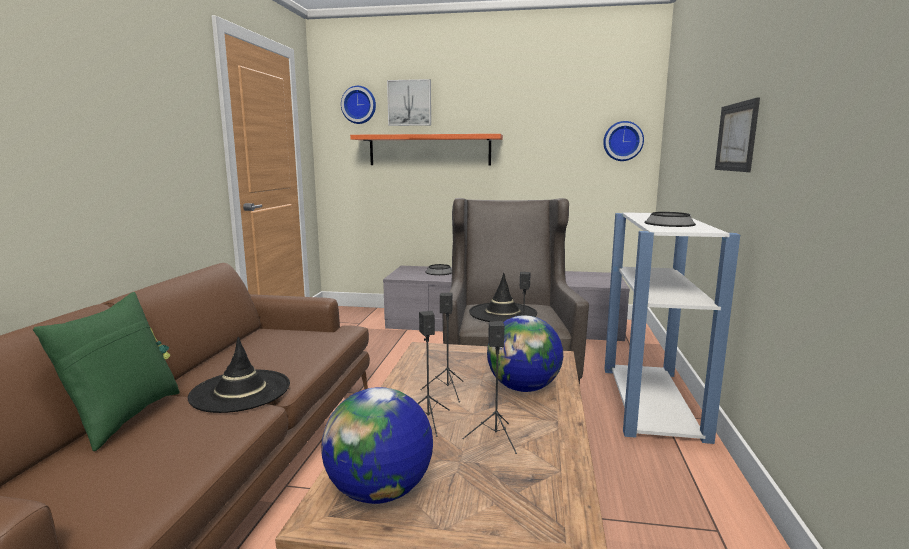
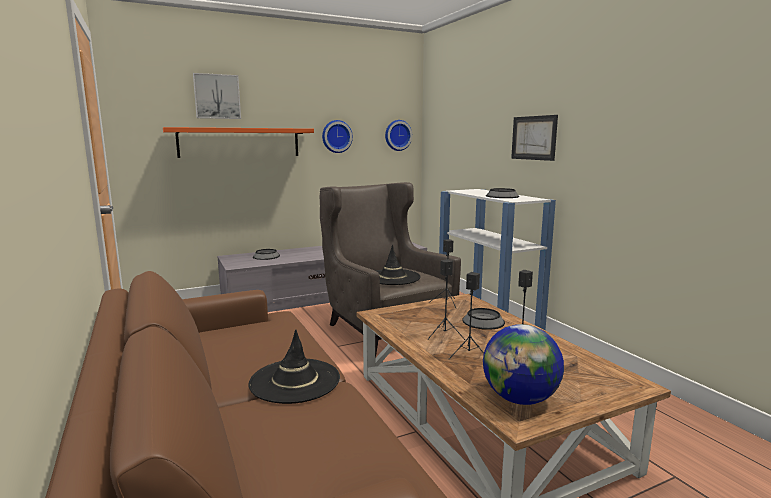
camera: 35 degrees left, 0 degrees up
(125, 418) = (234, 433): green pillow -> none
(359, 105) = (160, 96): wall clock -> wall clock (336, 136)
(524, 388) = (483, 321): globe -> bowl

